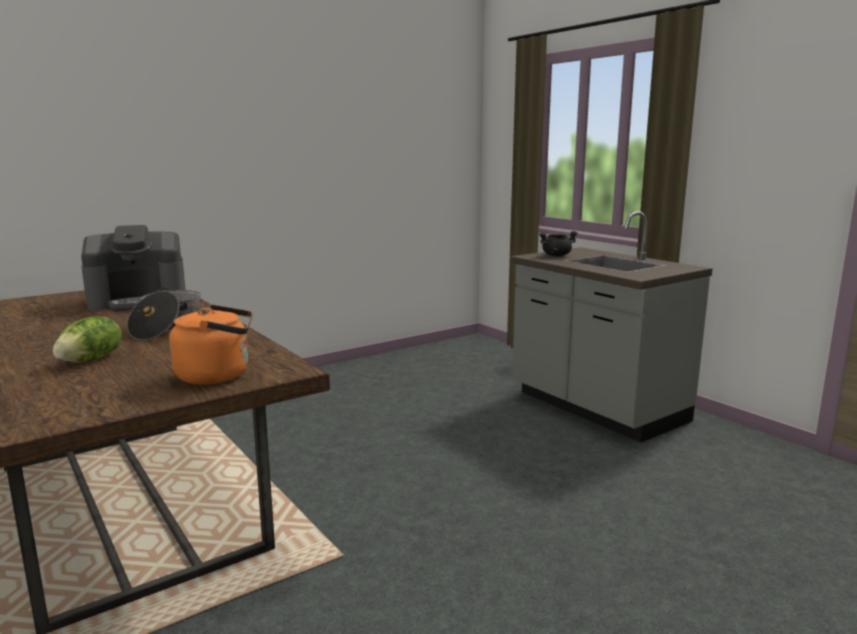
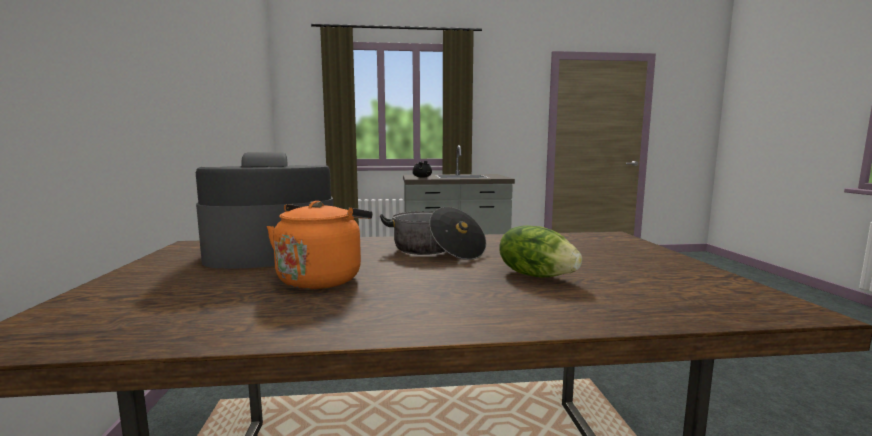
camera: 60 degrees left, 5 degrees down
(139, 300) = (271, 253): coffee machine -> coffee machine turned 120 degrees counterclockwise
(218, 375) = (618, 247): orange kettle -> orange kettle (322, 278)

